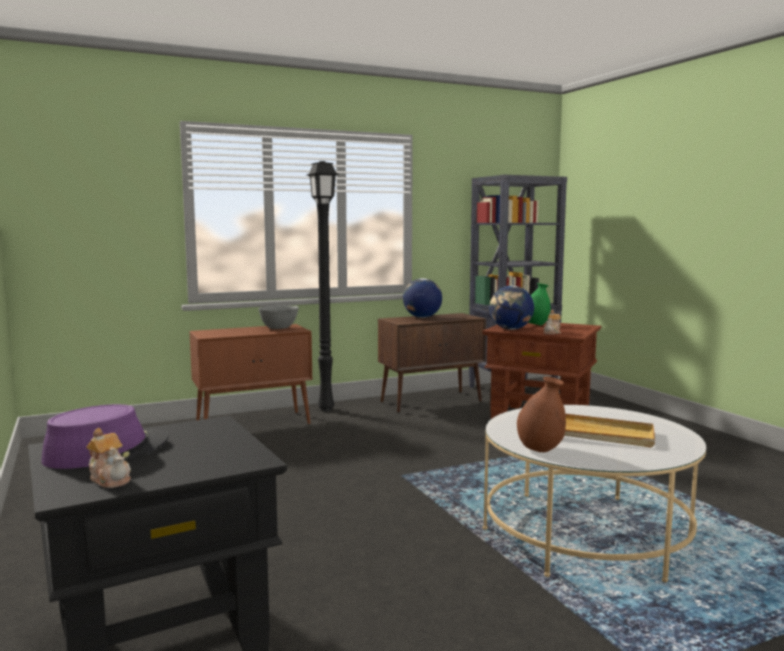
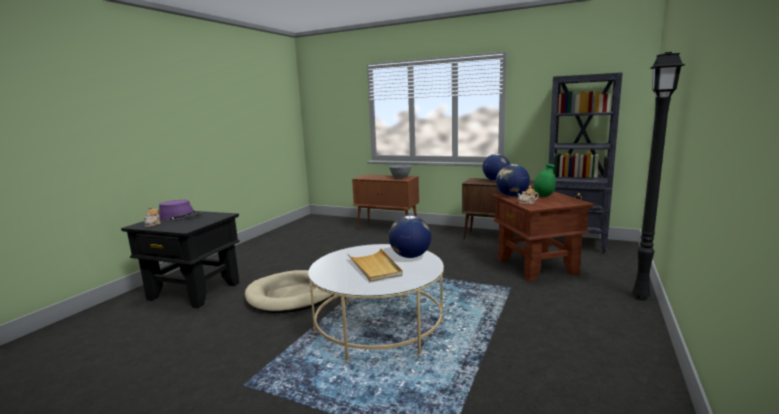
camera: 50 degrees right, 5 degrees up
(327, 409) = (435, 229): black floor lamp -> black floor lamp (642, 297)
(379, 555) = (292, 295): none -> beige dog bed
(540, 449) = (326, 264): brown vase -> none
(584, 414) = (410, 256): none -> globe

